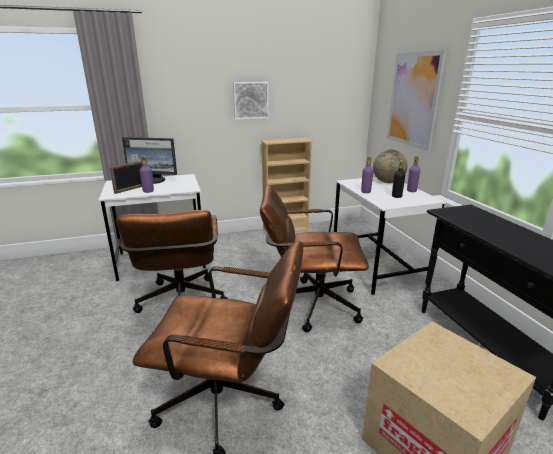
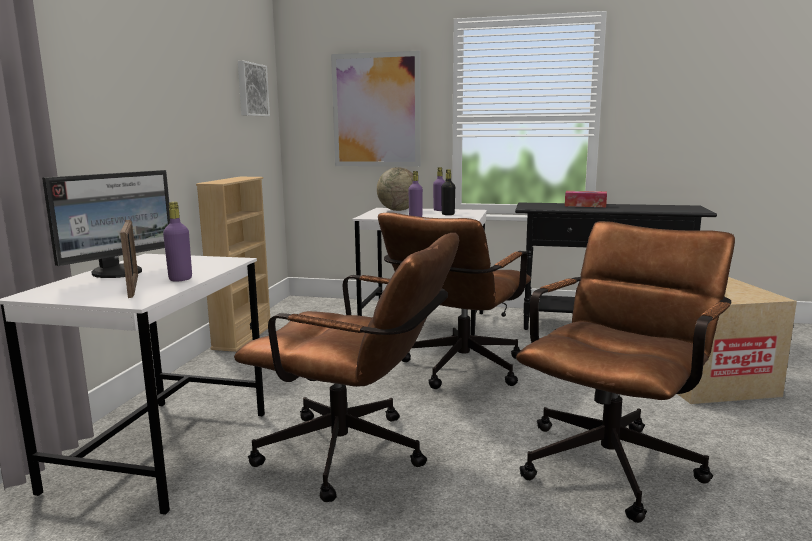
camera: 60 degrees left, 10 degrees down
(250, 100) = (175, 111): picture -> picture (251, 90)
(506, 229) = (585, 205): none -> tissue box

